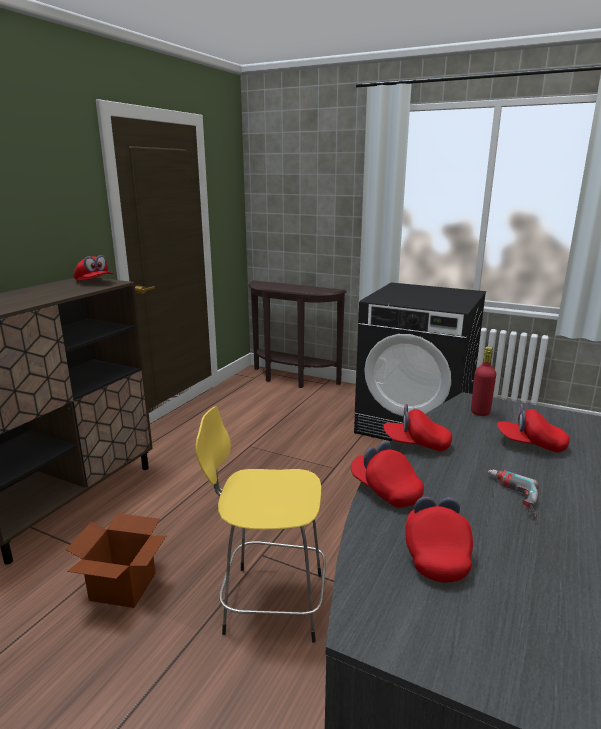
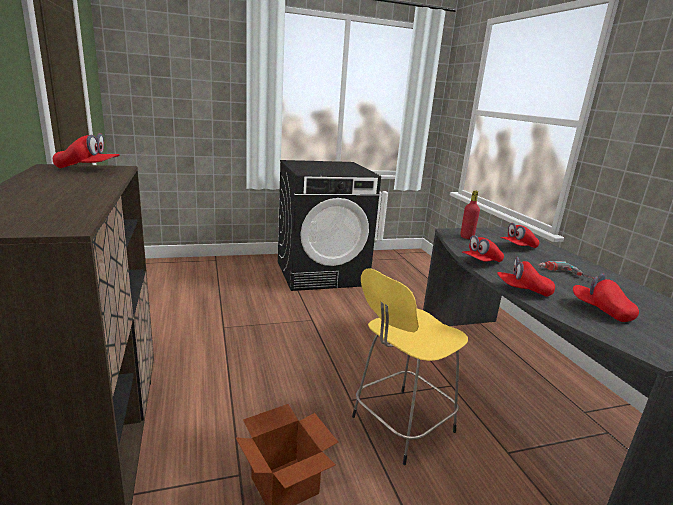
camera: 45 degrees left, 0 degrees up
(291, 379) = (181, 263): brown console table -> none

